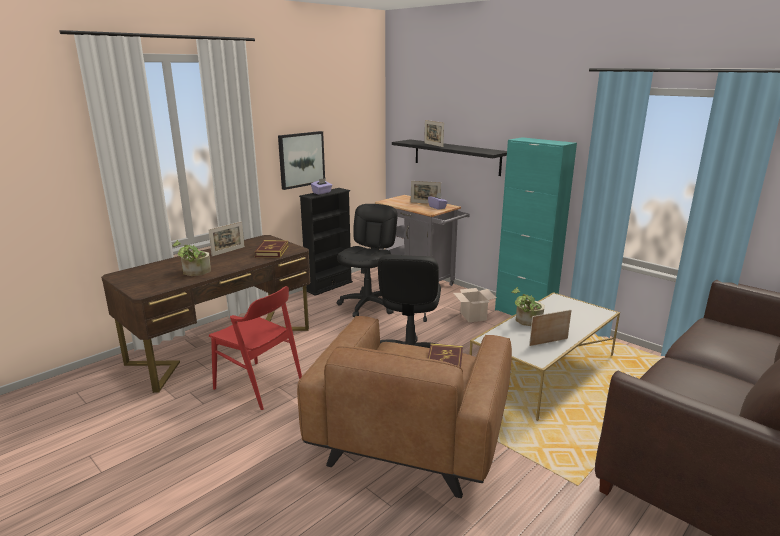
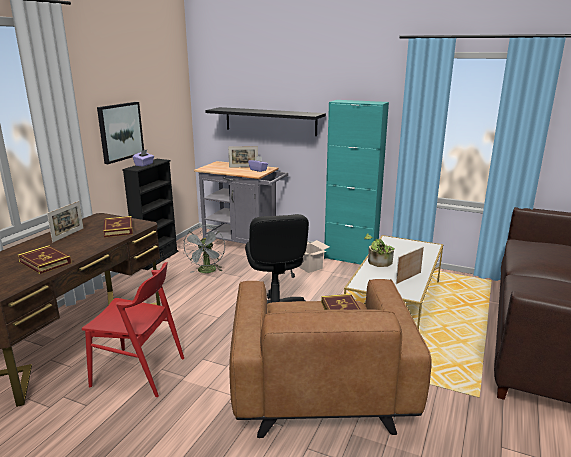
camera: 20 degrees left, 0 degrees up
(194, 272) = (45, 262): potted plant -> book
(368, 305) = (207, 271): black office chair -> grey fan
(433, 145) = (249, 111): picture frame -> none

